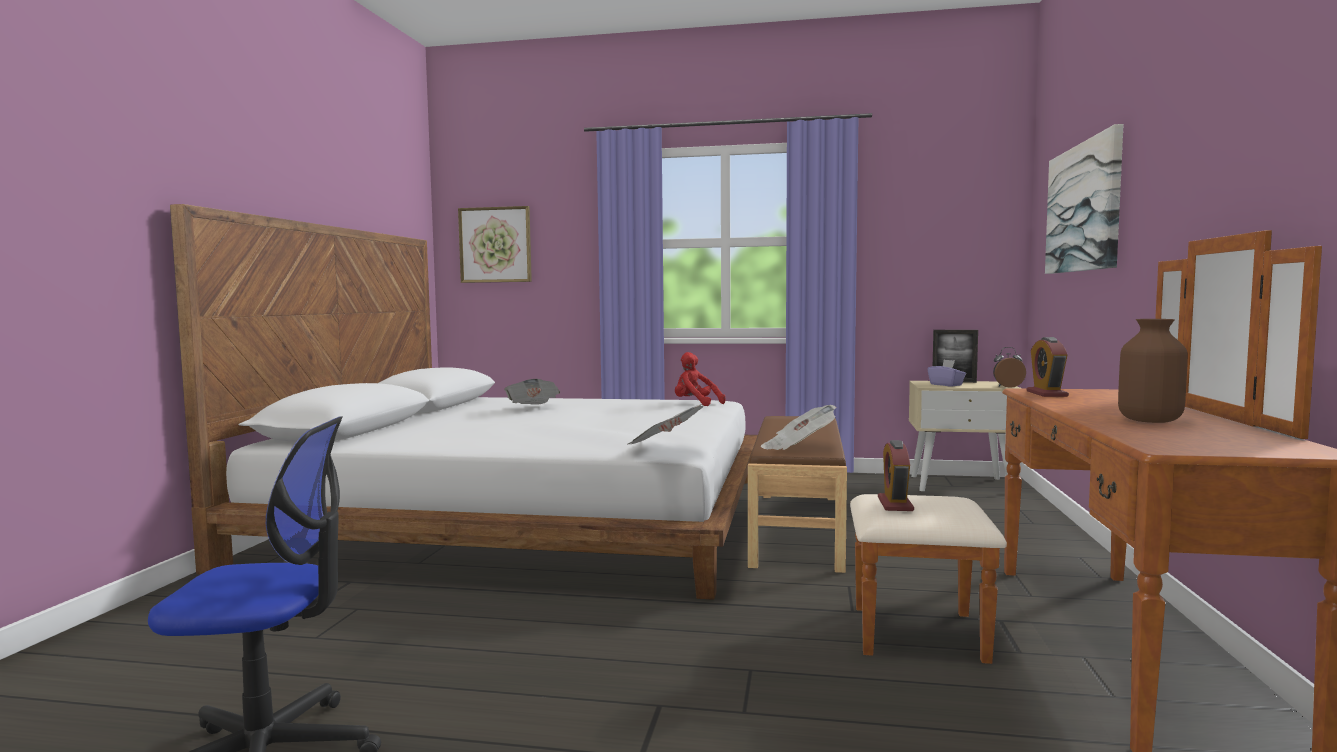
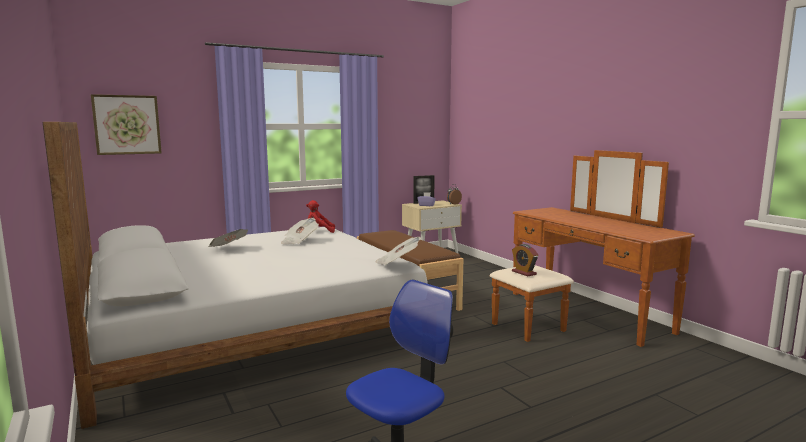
camera: 40 degrees left, 5 degrees up
(798, 448) = (429, 251): newspaper -> newspaper (299, 241)
(1046, 394) = (538, 213): alarm clock -> none
(1083, 208) = (501, 120): picture -> none
(1149, 421) = (608, 224): brown vase -> none

